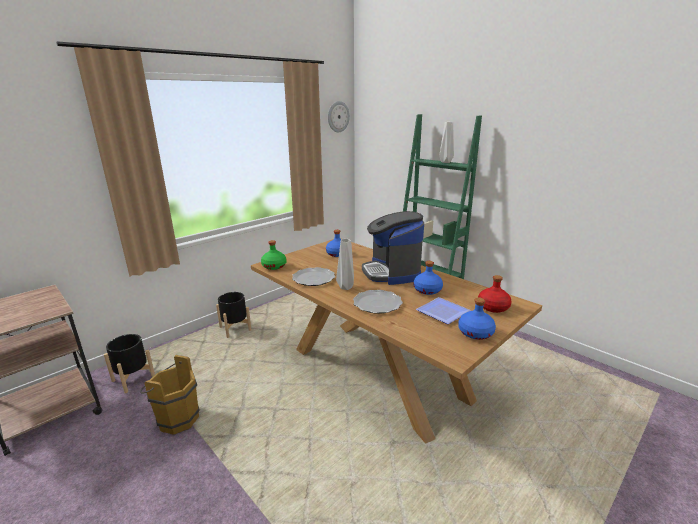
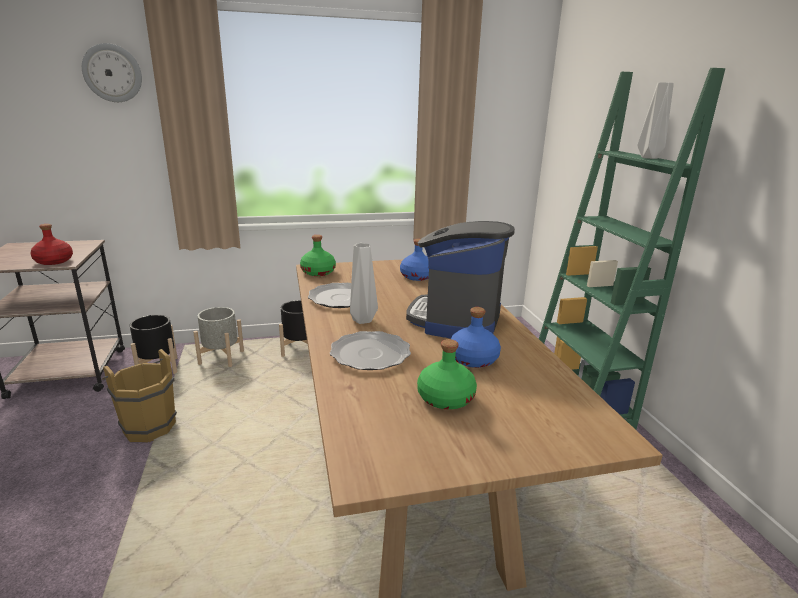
camera: 30 degrees right, 0 degrees up
(180, 354) = (221, 358): none -> grey planter
(338, 117) = (519, 80): wall clock -> wall clock (112, 73)
(441, 312) = (445, 398): plate -> green bottle
(476, 333) = (454, 452): blue bottle -> none
(493, 307) = (550, 422): red bottle -> red bottle (54, 261)

